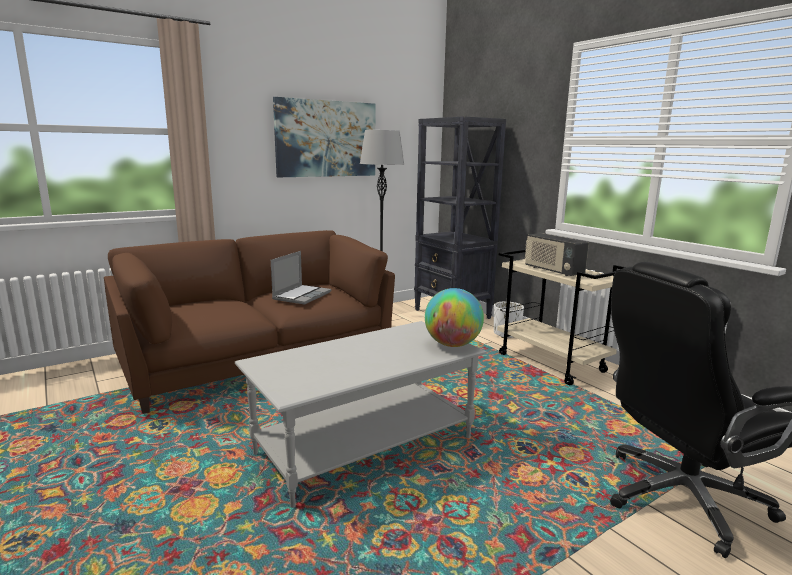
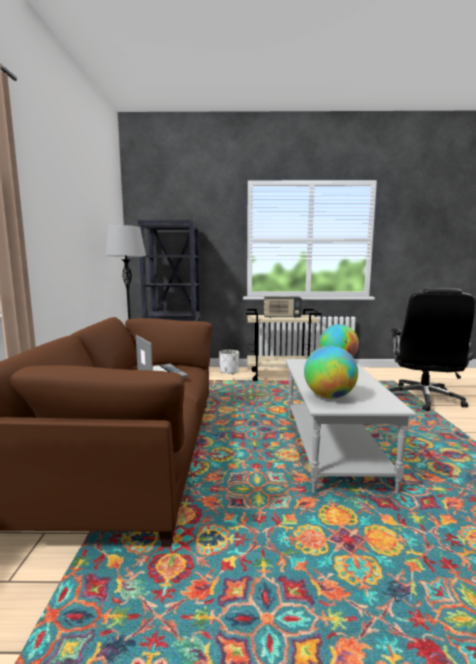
camera: 55 degrees left, 5 degrees down
(291, 360) = (329, 396): none -> globe
(326, 139) = (79, 231): picture -> none

